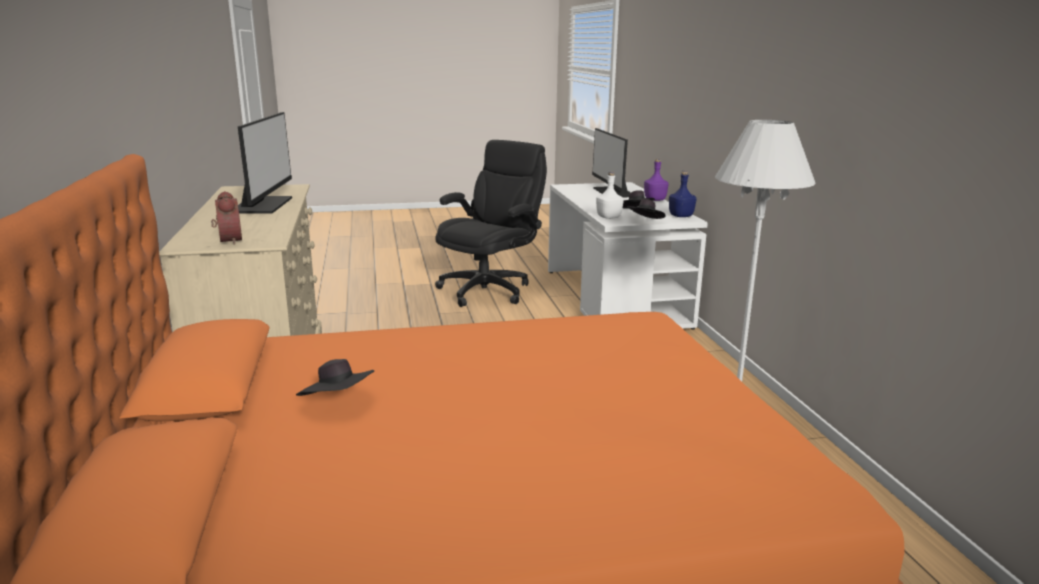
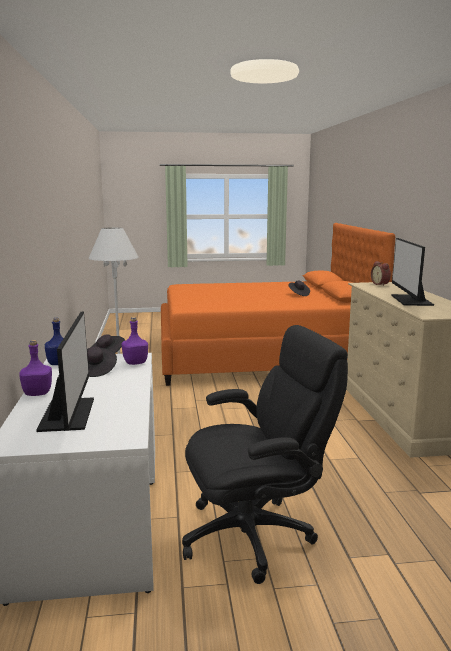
camera: 175 degrees left, 5 degrees down
(490, 290) = (256, 535): black office chair -> black office chair turned 150 degrees counterclockwise
(609, 217) = (135, 362): white bottle -> purple bottle

